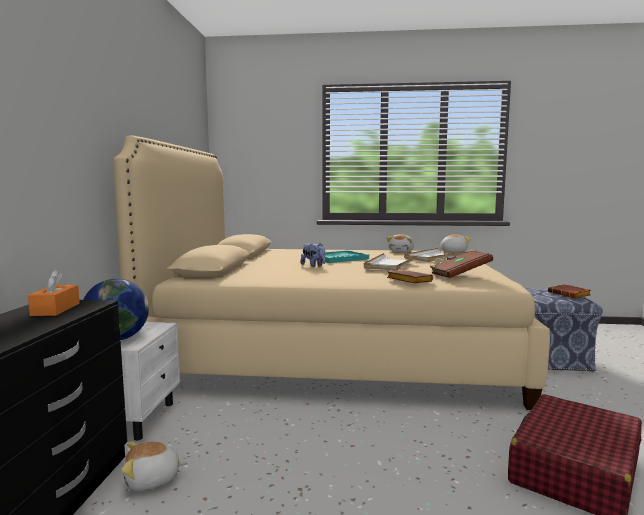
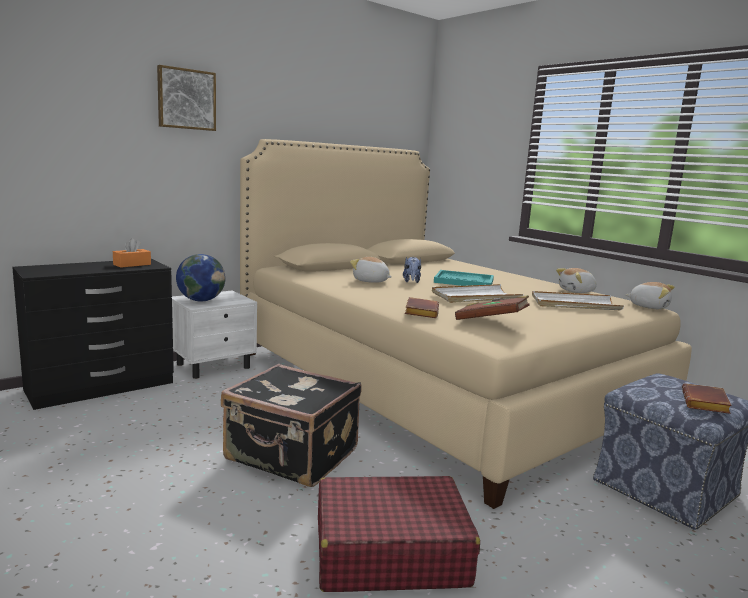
camera: 45 degrees right, 5 degrees up
(54, 77) = (186, 99): none -> picture
(152, 479) = (160, 399): plush toy -> plush toy (370, 281)
(384, 452) = (291, 456): none -> black suitcase

